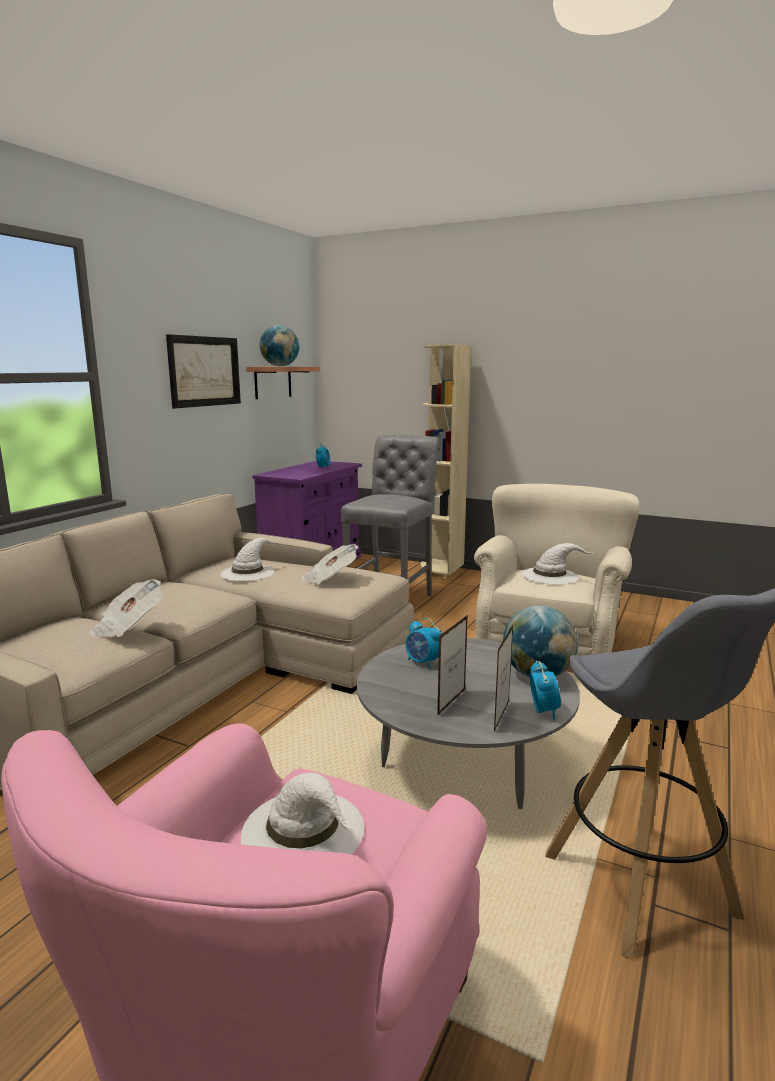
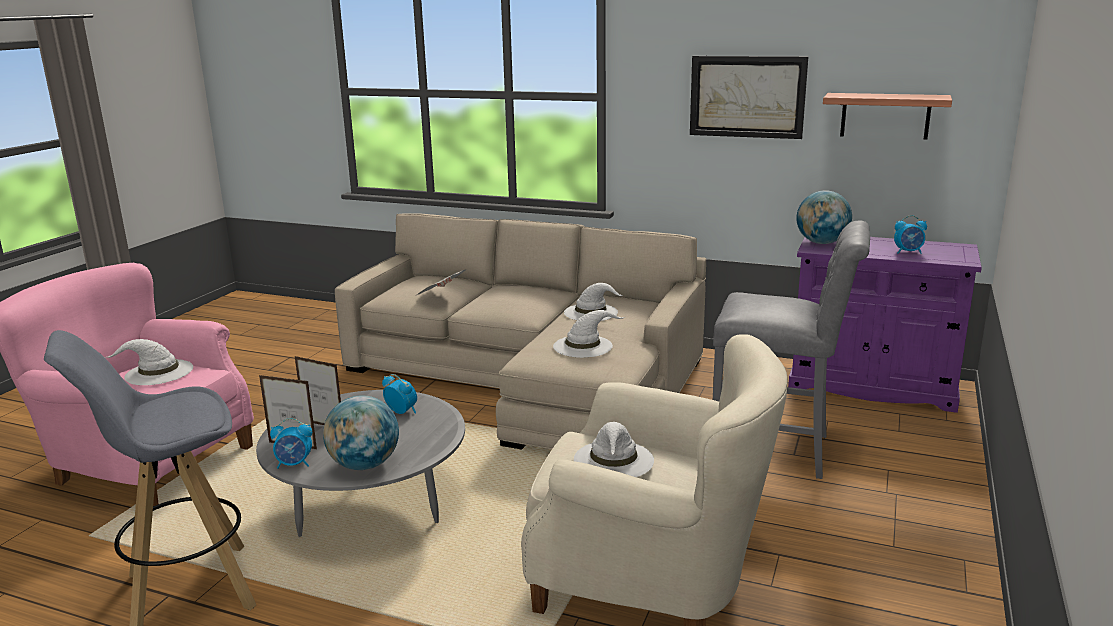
camera: 85 degrees right, 5 degrees up
(280, 366) = (871, 95): globe -> globe (821, 243)
(329, 579) = (583, 346): newspaper -> white hat
(423, 662) = (401, 412): alarm clock -> alarm clock turned 90 degrees clockwise
(439, 572) = (942, 482): beige bookcase -> none

